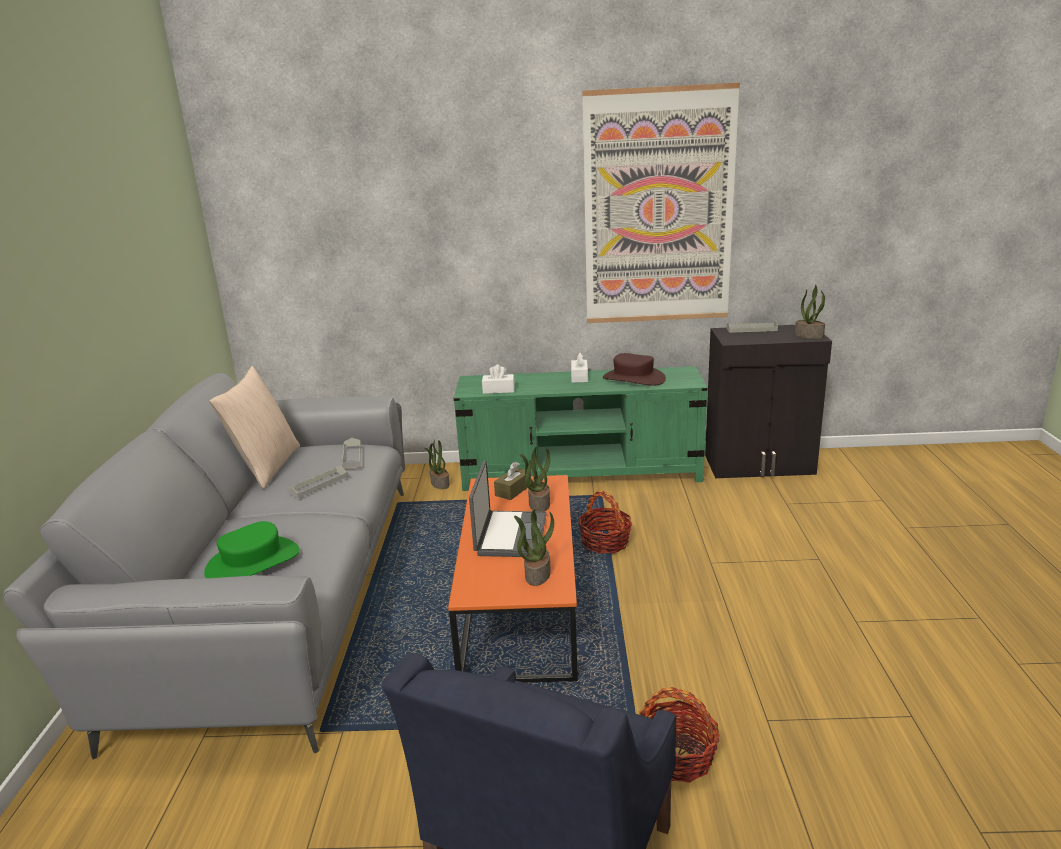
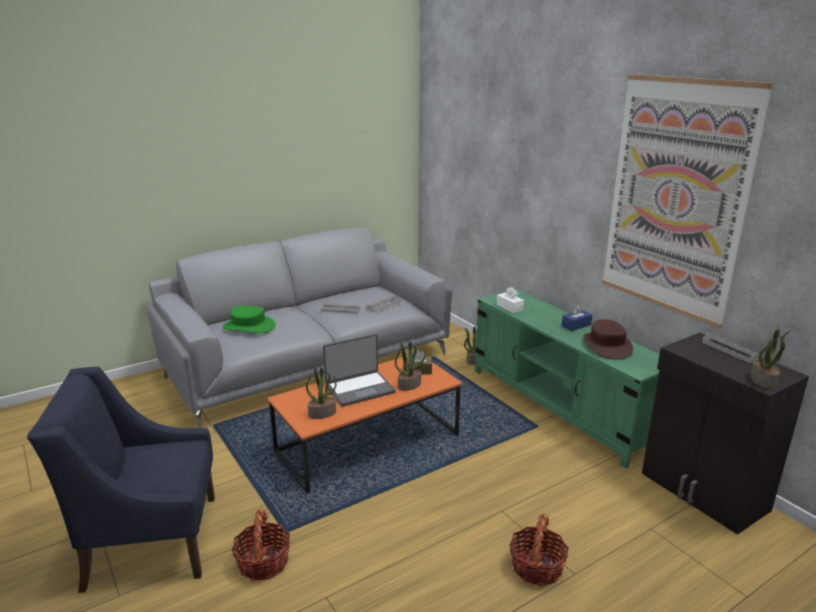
camera: 55 degrees right, 0 degrees up
(266, 467) = (349, 291): beige pillow -> none
(579, 377) = (576, 325): white tissue box -> blue tissue box
(605, 542) = (475, 451): basket -> basket (537, 567)

